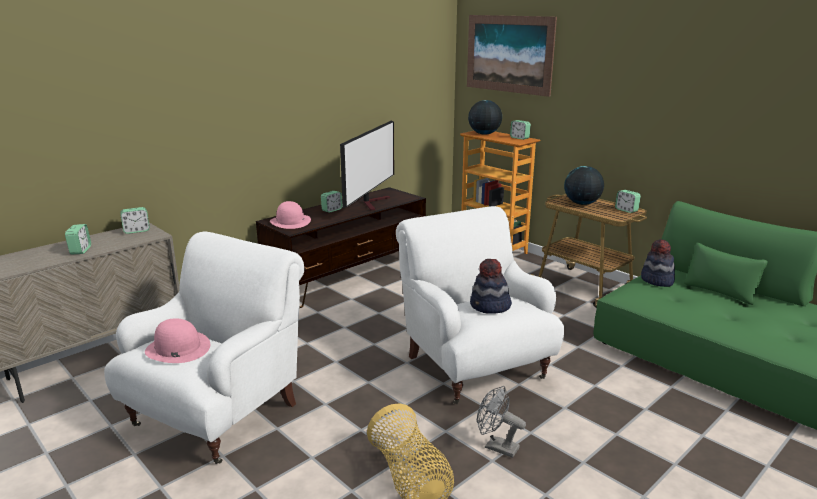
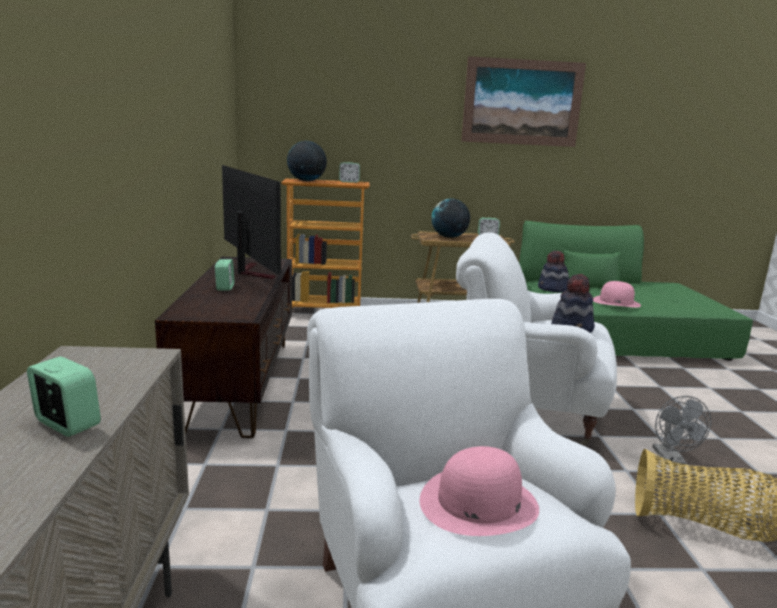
camera: 50 degrees left, 5 degrees down
(136, 231) = (87, 361): alarm clock -> none
(290, 221) = (209, 309): pink hat -> pink hat (616, 302)
(496, 446) = (672, 460): grey fan -> grey fan turned 75 degrees counterclockwise
(509, 54) = (319, 89): picture -> picture (522, 102)

